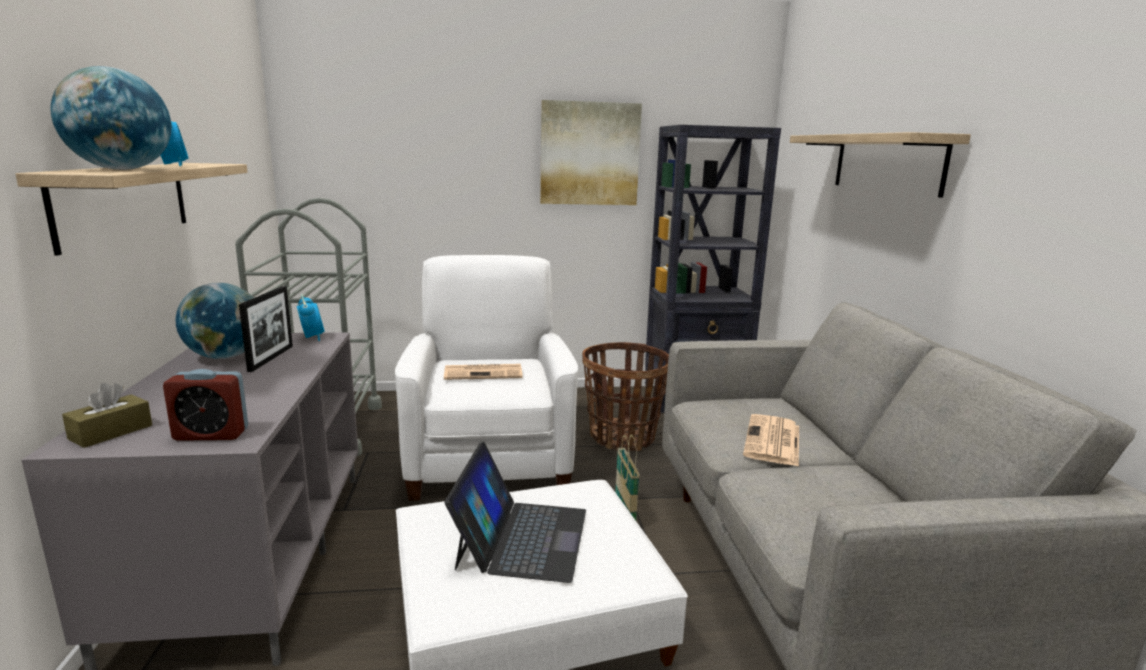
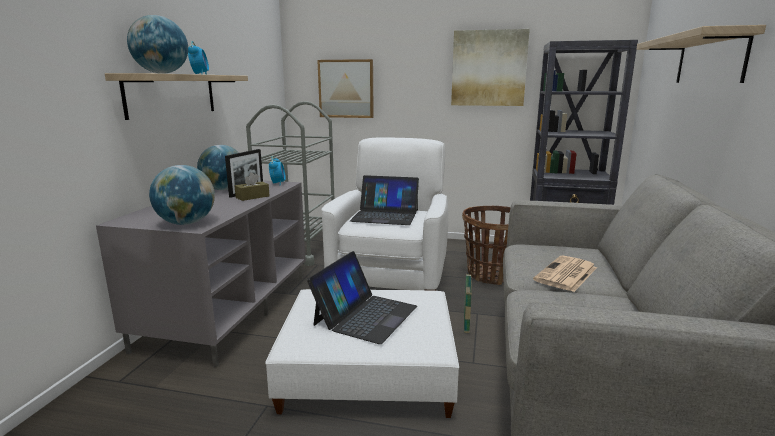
camera: 20 degrees right, 0 degrees up
(111, 432) = (142, 218): brown tissue box -> brown tissue box (252, 197)
(211, 434) = (186, 223): alarm clock -> globe
(380, 178) = (346, 89): none -> picture
(484, 373) = (385, 215): newspaper -> laptop

